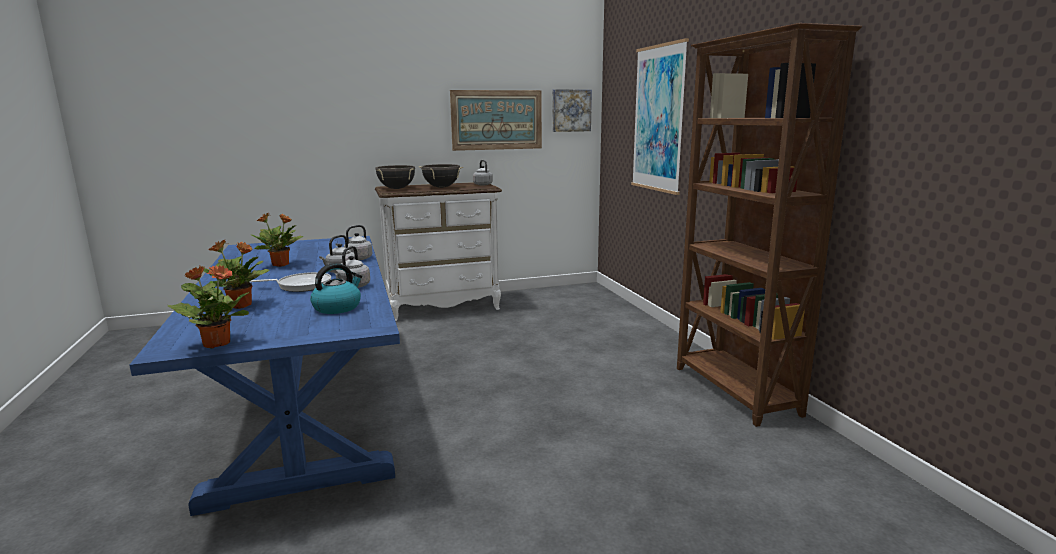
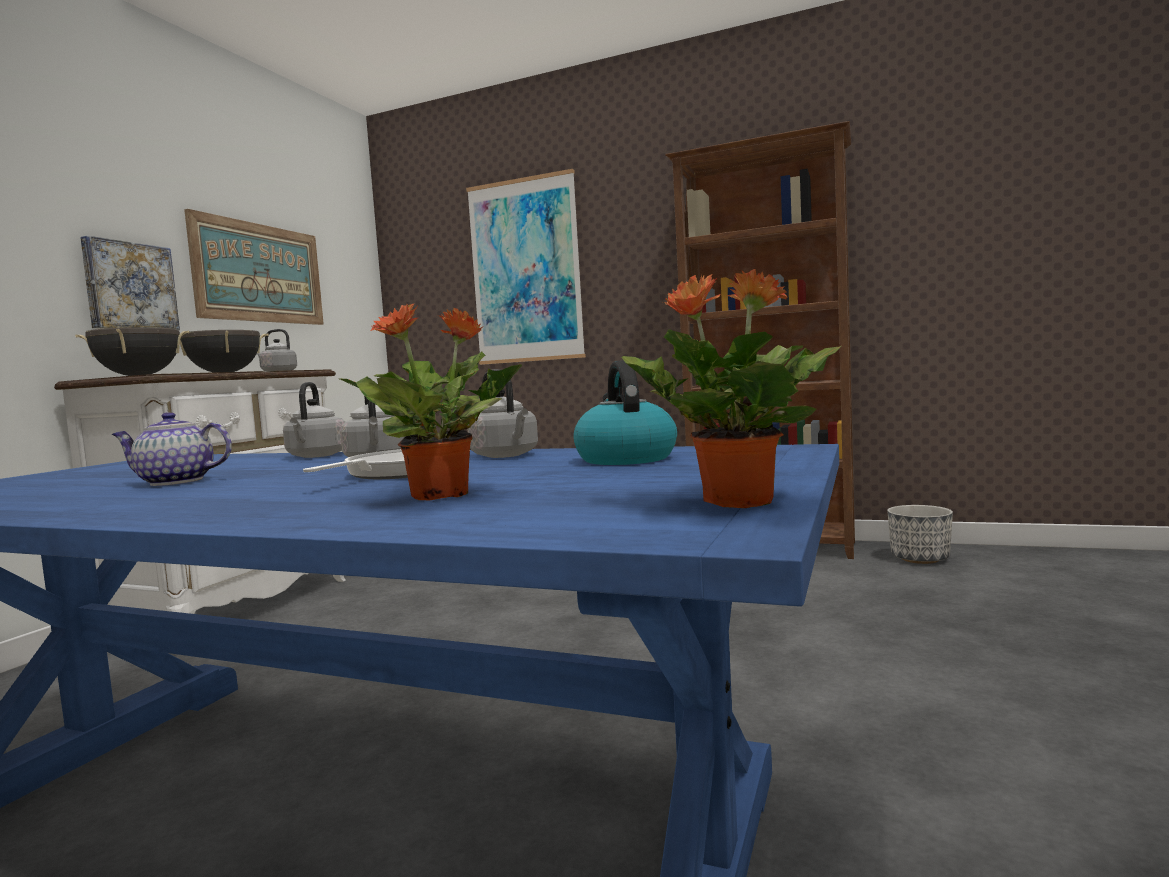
camera: 50 degrees left, 10 degrees down
(281, 265) = (174, 482): potted plant -> teapot
(571, 110) = (350, 273): picture -> picture (129, 286)
(804, 453) = (920, 559): none -> planter

